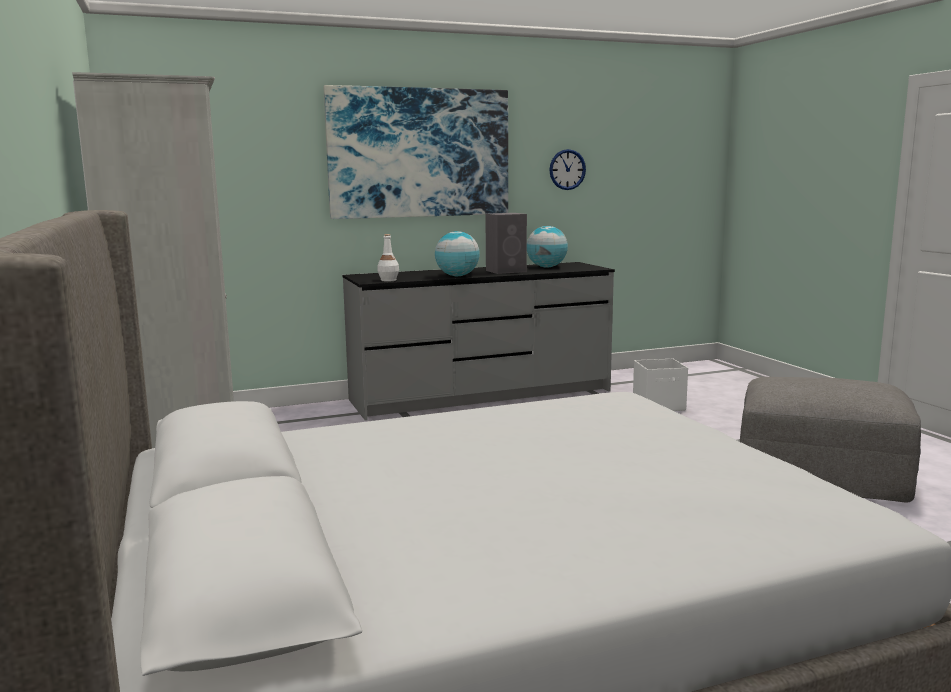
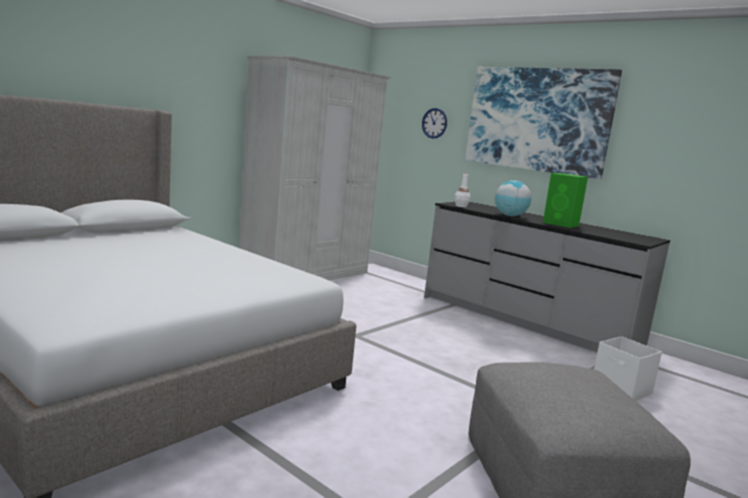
camera: 60 degrees right, 0 degrees up
(507, 271) = (561, 224): grey speaker -> green speaker
(546, 267) = (610, 232): globe -> none
(567, 169) = (676, 147): wall clock -> wall clock (434, 123)

